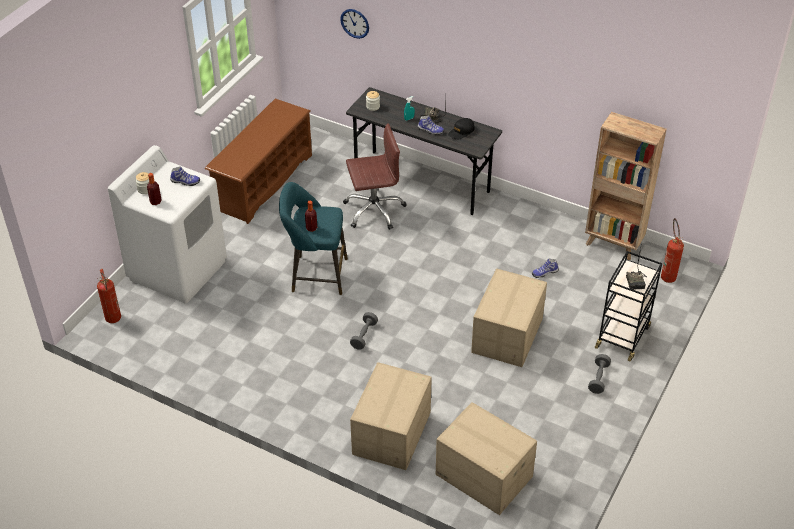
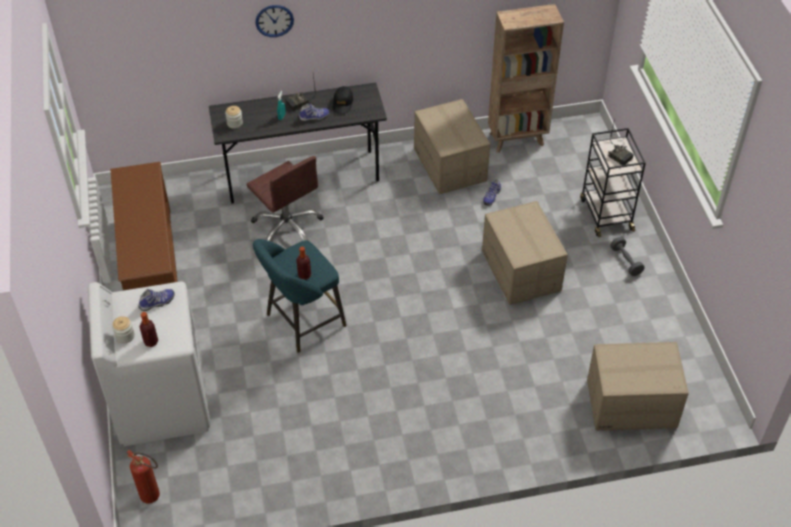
camera: 40 degrees left, 5 degrees up
(355, 23) = (178, 44): wall clock -> wall clock (274, 20)
(364, 335) = (406, 350): grey dumbbell -> none
(374, 210) = (287, 228): brown office chair -> brown office chair turned 105 degrees clockwise
(392, 433) = (524, 421): cardboard box -> cardboard box (450, 165)
(667, 274) = (583, 141): fire extinguisher -> none

